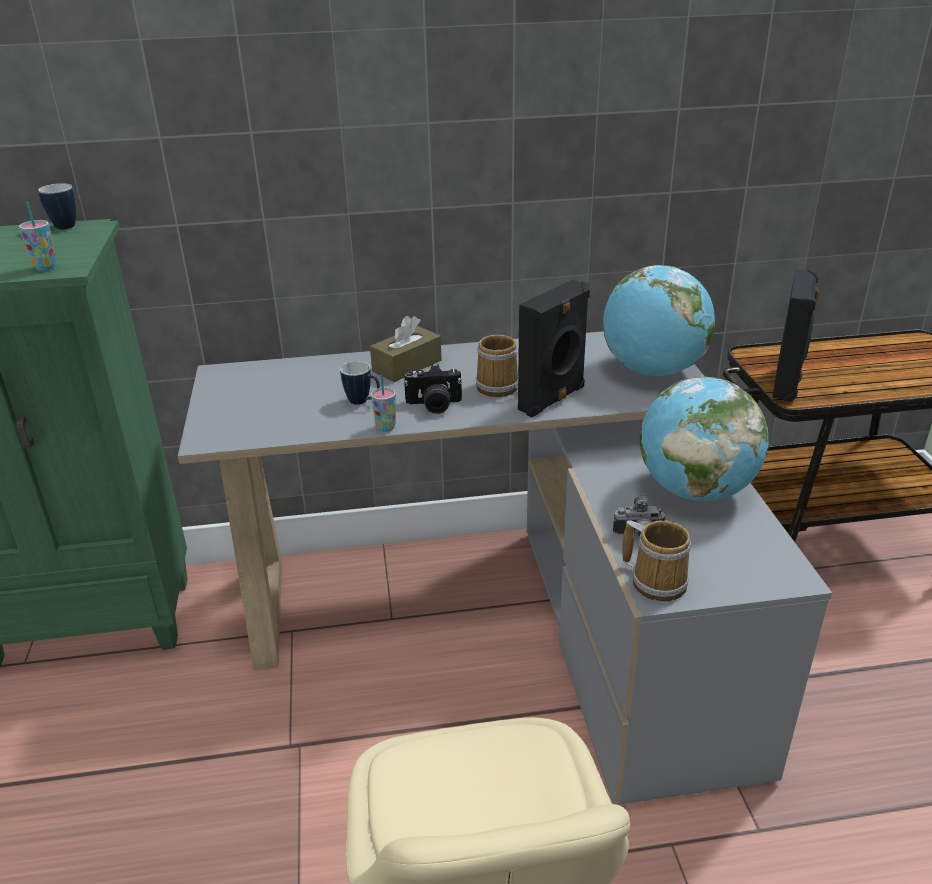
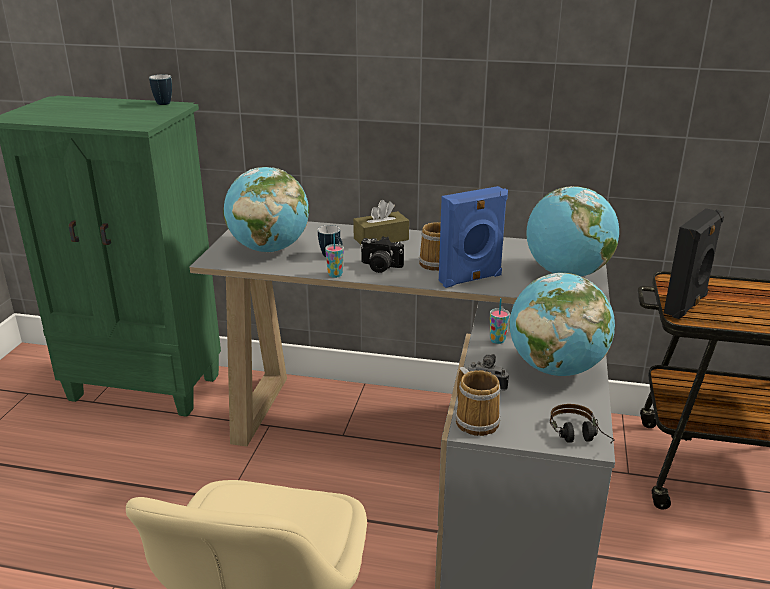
camera: 20 degrees right, 5 degrees down
(46, 267) = (129, 124): cup -> cup (497, 340)
(272, 407) = (269, 249): none -> globe
(553, 400) = (471, 279): black speaker -> blue speaker
(779, 573) = (580, 438): none -> headphones

